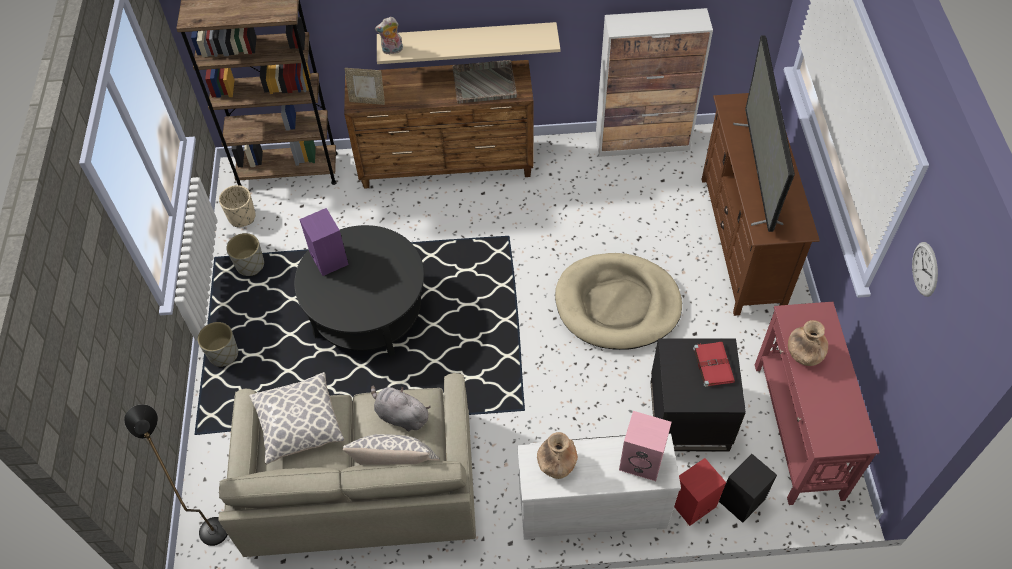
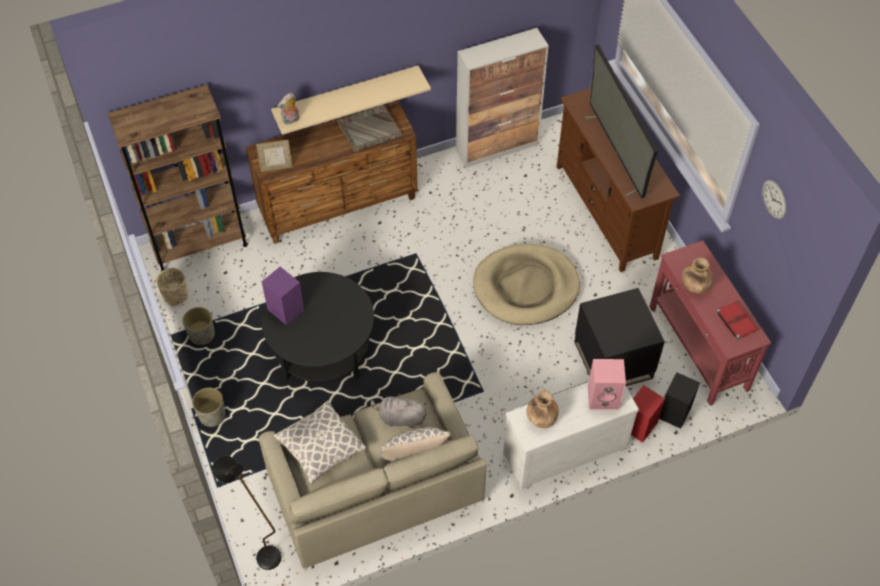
camera: 20 degrees left, 0 degrees up
(713, 364) = (628, 312): red book -> red book (735, 320)

